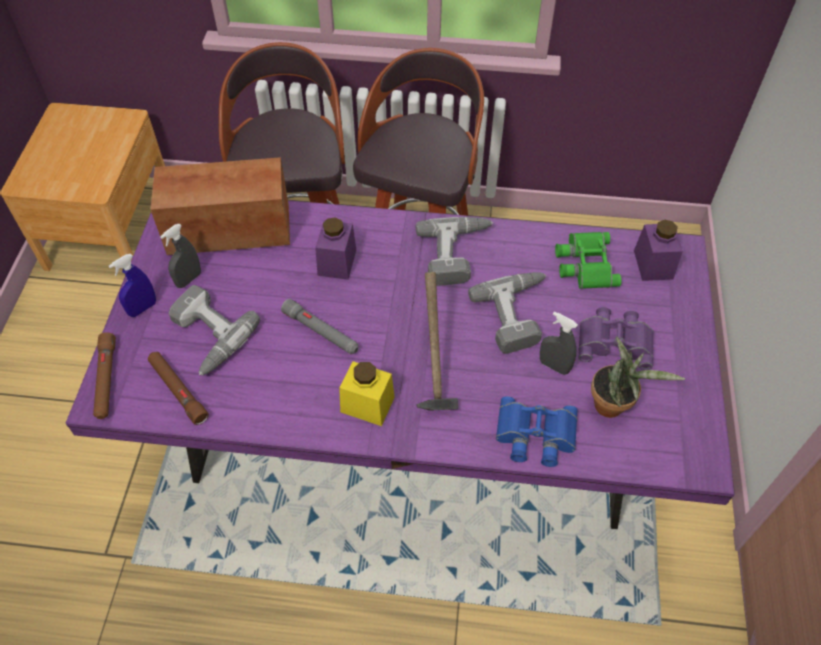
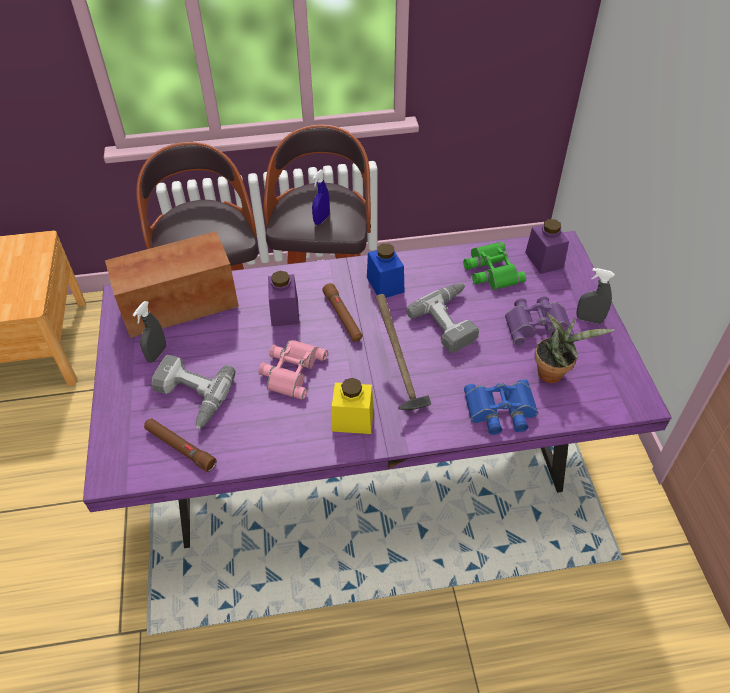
camera: 15 degrees left, 5 degrees down
(106, 380) = (109, 454): brown flashlight -> brown flashlight (343, 317)
(142, 308) = (122, 387): blue spray bottle -> blue spray bottle (321, 219)
(321, 331) = (291, 370): grey flashlight -> pink binoculars
(458, 254) = (385, 284): power drill -> blue jar
(554, 366) = (495, 354): grey spray bottle -> grey spray bottle (589, 319)

